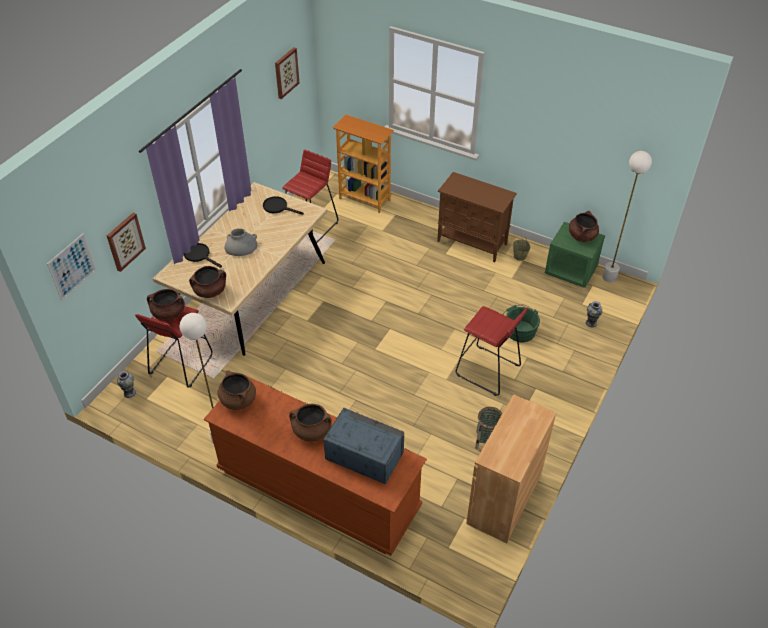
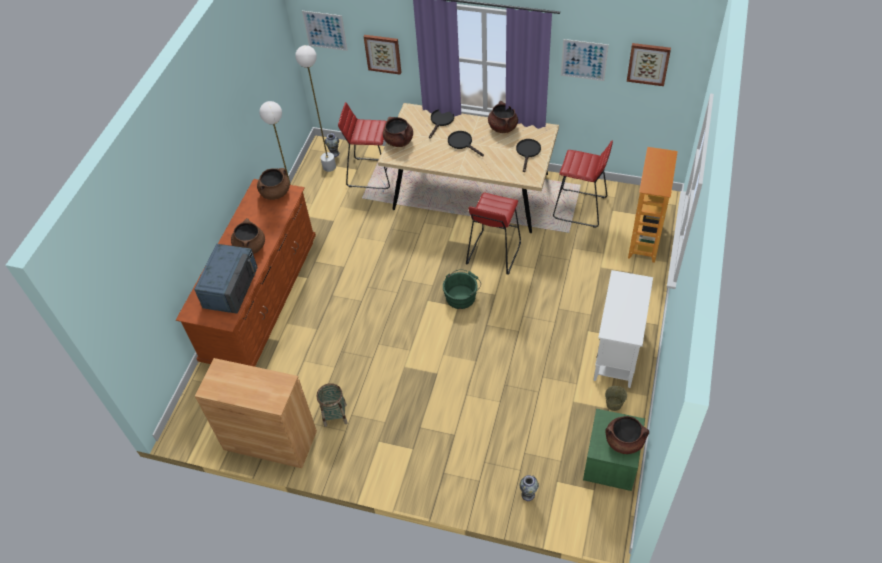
camera: 80 degrees right, 5 degrees up
(169, 314) = (370, 127): brown cooking pot -> brown cooking pot (502, 127)
(241, 246) = (462, 143): grey vase -> black frying pan
(253, 105) = (584, 60): none -> picture
(472, 243) = (617, 353): brown cabinet -> white cabinet
(488, 371) = (425, 401): red stool -> red stool (493, 253)
(519, 330) = (492, 421): green bucket -> green bucket (462, 296)
(609, 277) = (616, 508): white floor lamp -> white floor lamp (329, 167)

